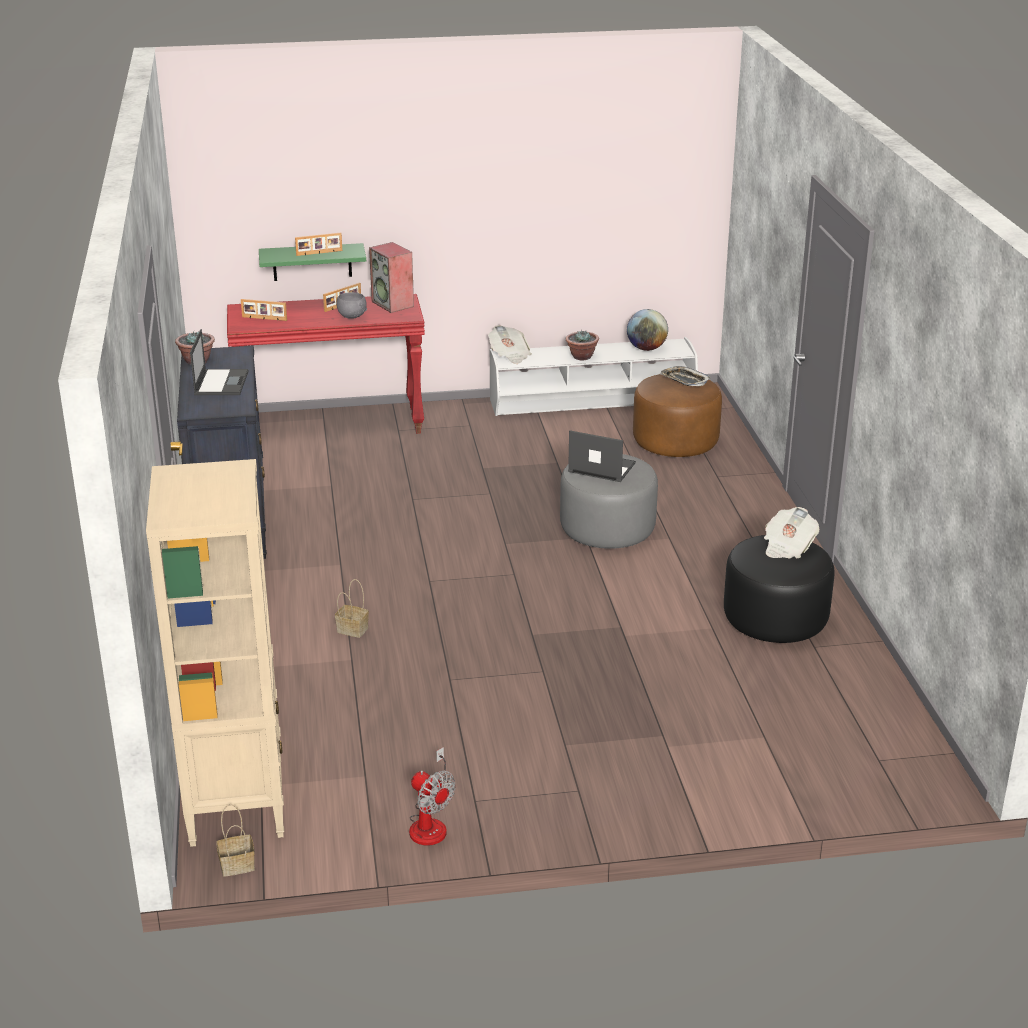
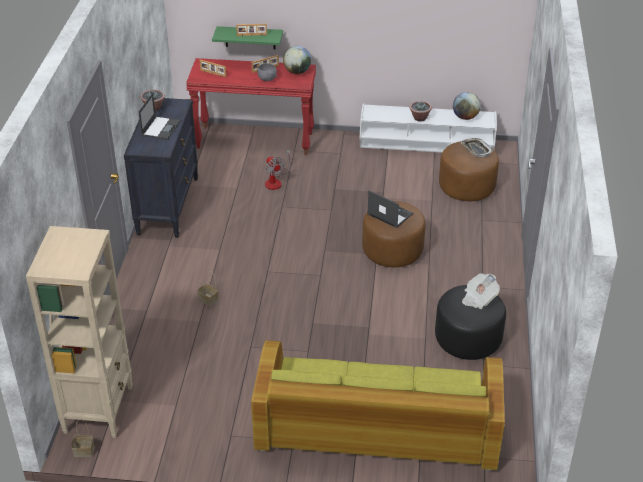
camera: 15 degrees right, 10 degrees up
(393, 304) = (297, 72): speaker -> globe
(430, 823) = (200, 445): fan -> fan (276, 181)
(509, 355) = (373, 110): newspaper -> none
(607, 530) = (392, 251): grey ottoman -> brown ottoman
(697, 748) = (376, 425): none -> green sofa

